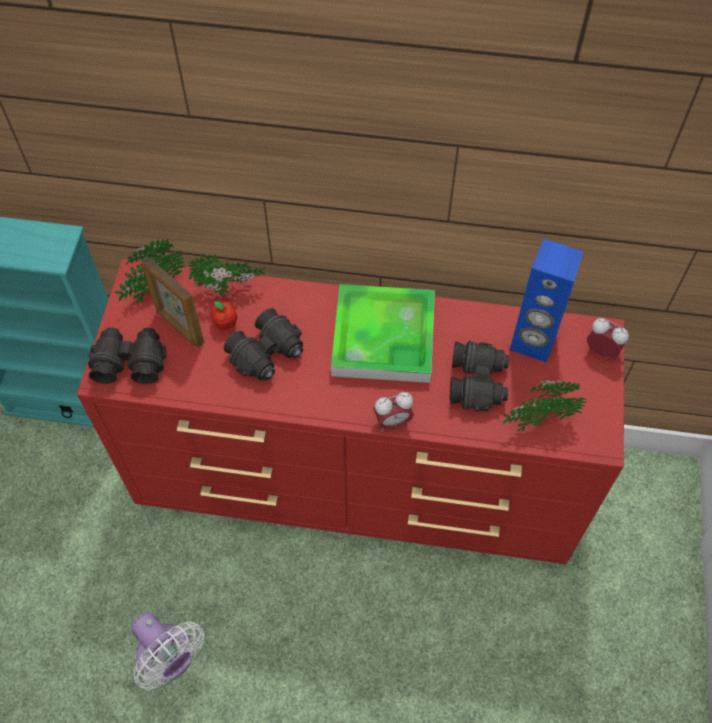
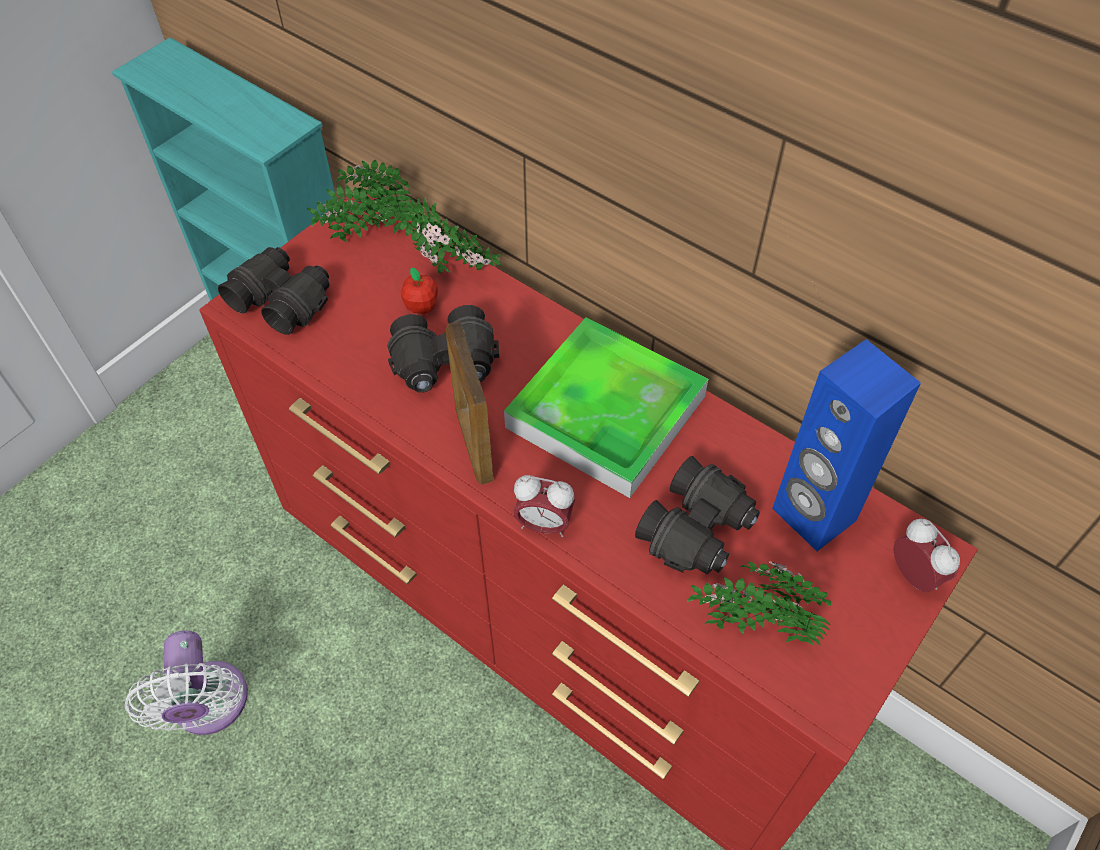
camera: 30 degrees right, 5 degrees down
(179, 327) = (366, 288): picture frame -> picture frame (473, 444)

